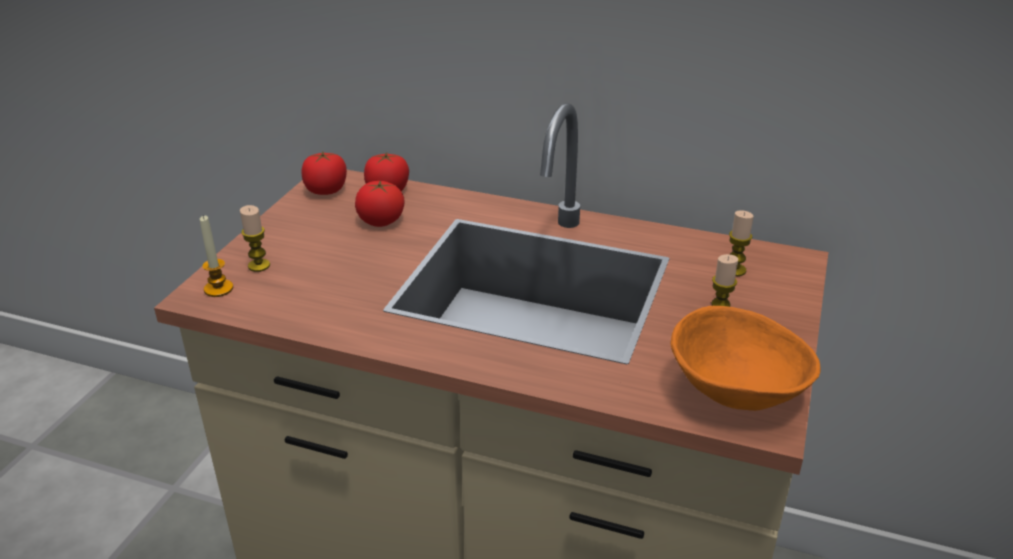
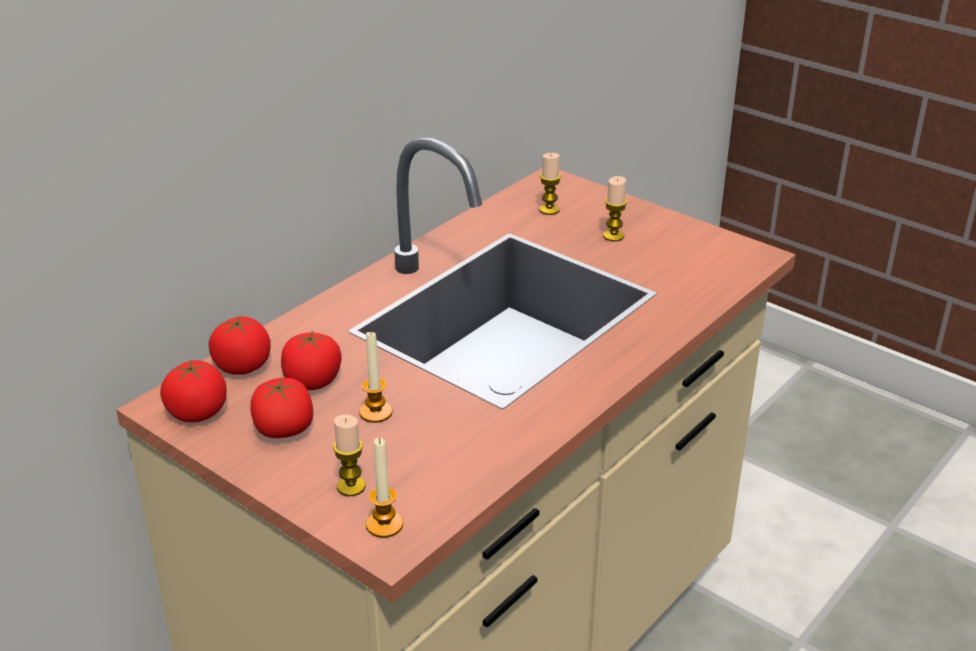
camera: 70 degrees left, 0 degrees up
(317, 224) = (284, 429): none -> tomato
(352, 255) = (375, 412): none -> candle
(736, 392) = (713, 256): orange bowl -> none

